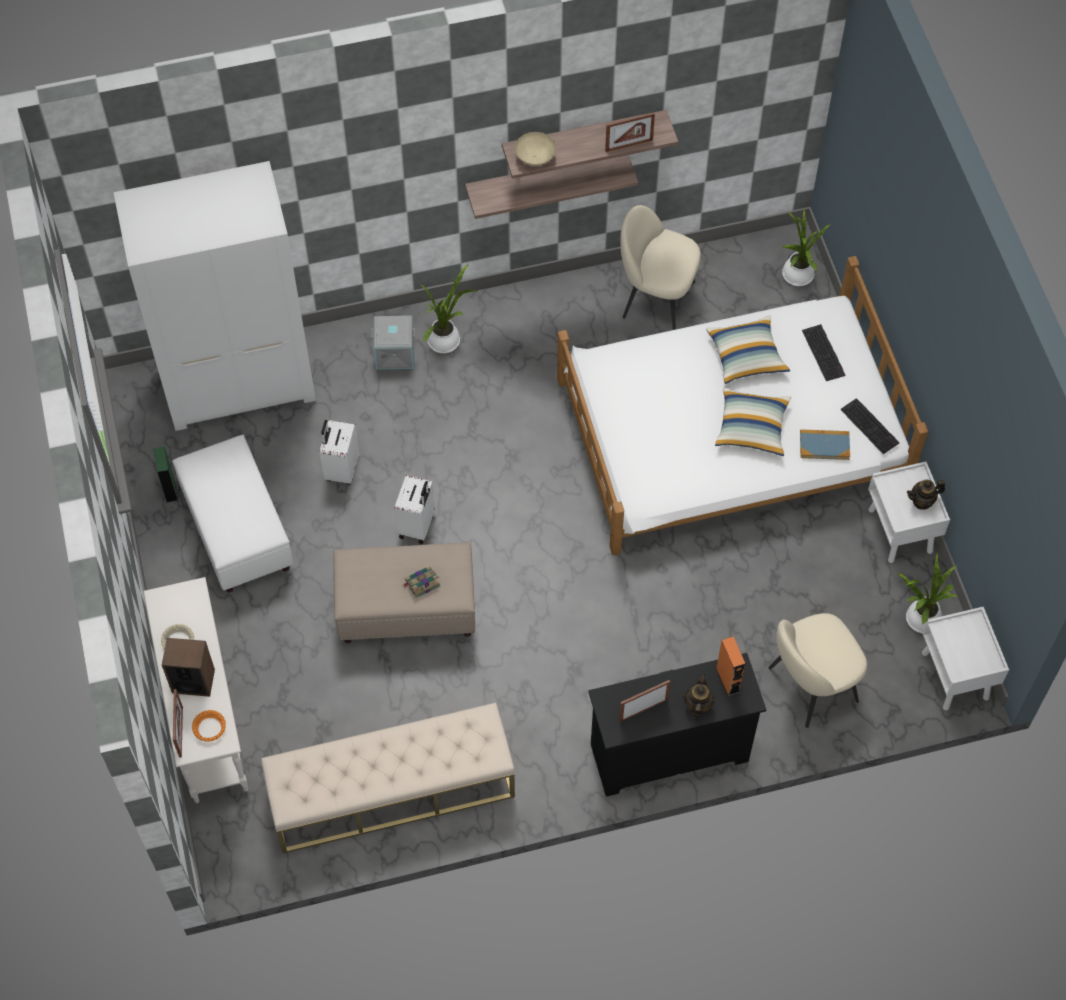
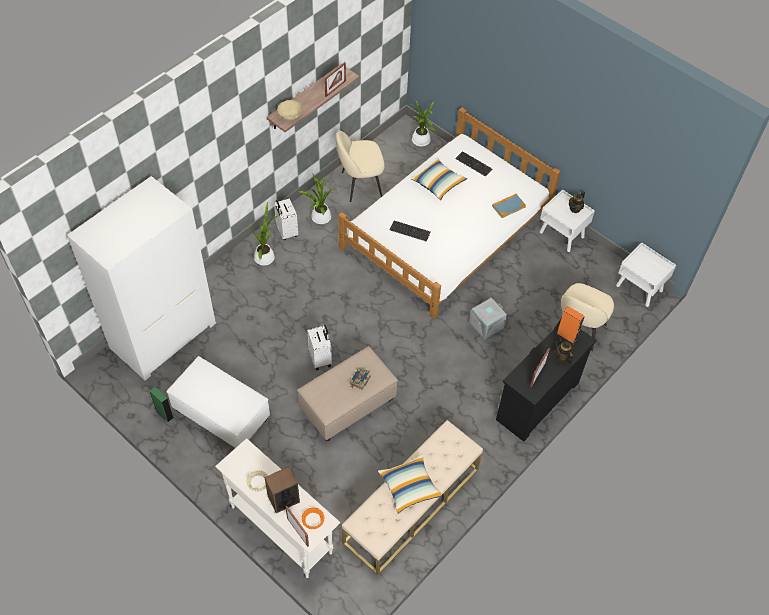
camera: 35 degrees left, 5 degrees down
(341, 469) = (256, 351): white suitcase -> white suitcase (286, 232)
(395, 352) = (242, 276): grey storage box -> grey storage box (486, 324)
(546, 178) = (289, 133): shelf -> none
(752, 428) = (467, 215): pillow -> pillow (409, 487)
(870, 426) = (523, 187): keyboard -> keyboard (410, 231)
(920, 619) = (603, 271): potted plant -> potted plant (320, 218)

